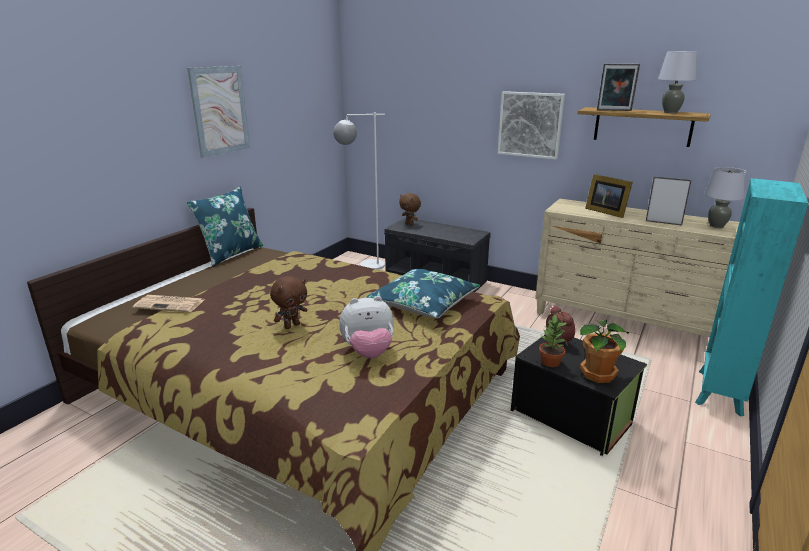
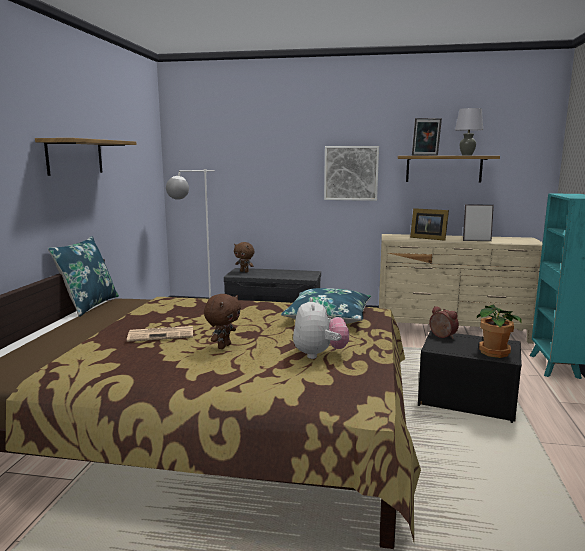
camera: 20 degrees left, 10 degrees down
(171, 304) = (69, 347): newspaper -> newspaper (162, 334)
(220, 110) = (75, 157): picture -> shelf
(368, 352) = (319, 354): plush toy -> plush toy turned 60 degrees counterclockwise
(550, 362) = (452, 350): potted plant -> none
(716, 226) = (514, 240): grey table lamp -> none

